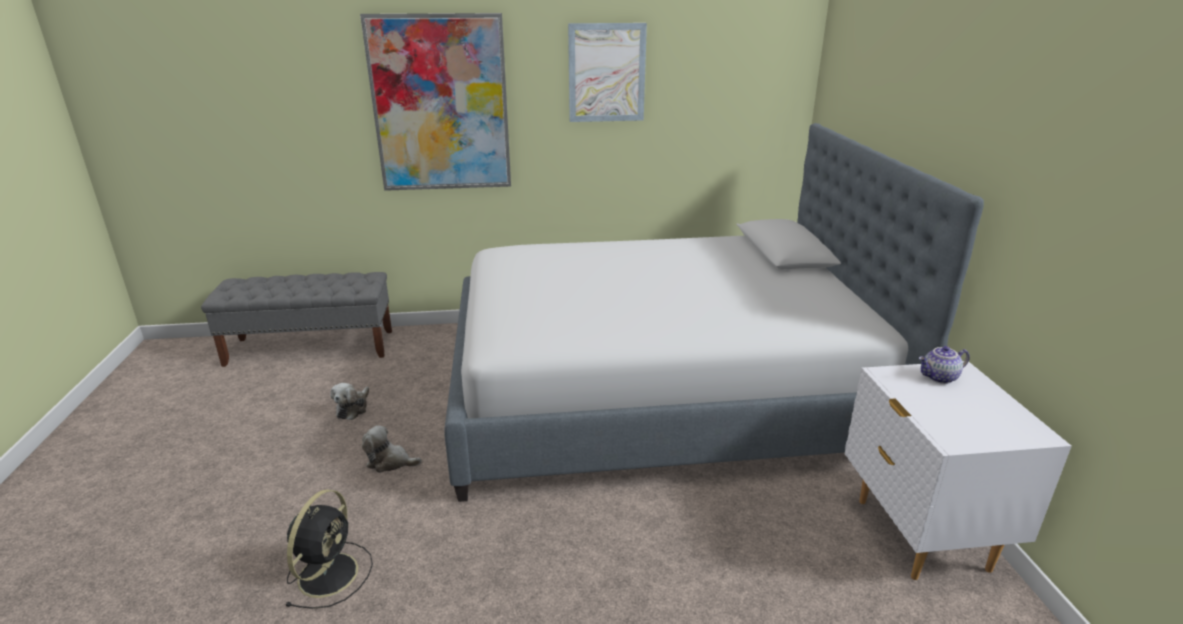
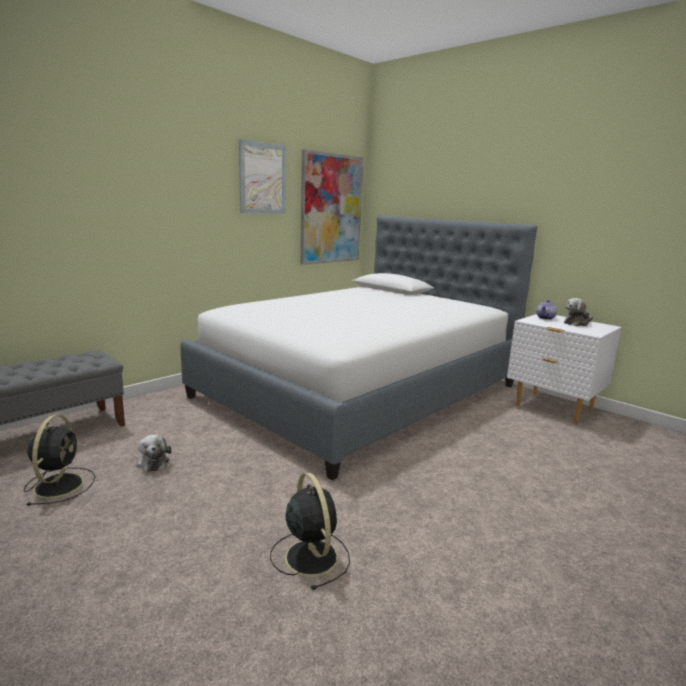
camera: 40 degrees left, 10 degrees down
(273, 403) = (60, 484): none -> black fan
(390, 462) = (244, 480): plush toy -> plush toy (577, 323)
(440, 105) = (147, 195): picture -> picture (331, 209)

